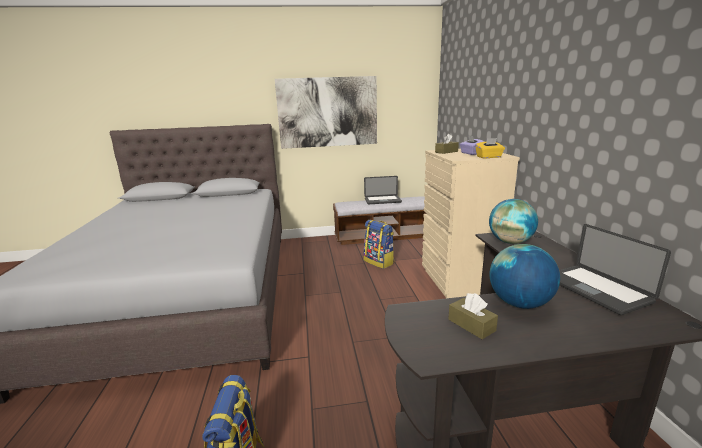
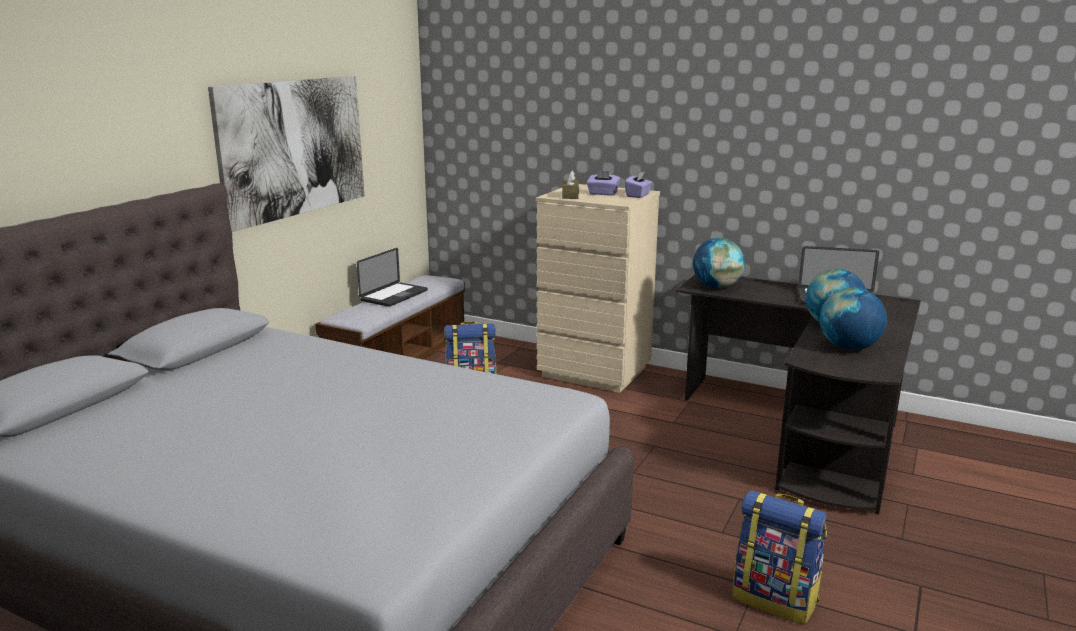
camera: 55 degrees left, 0 degrees up
(471, 325) = (848, 348): brown tissue box -> globe
(489, 157) = (638, 195): yellow tissue box -> purple tissue box

